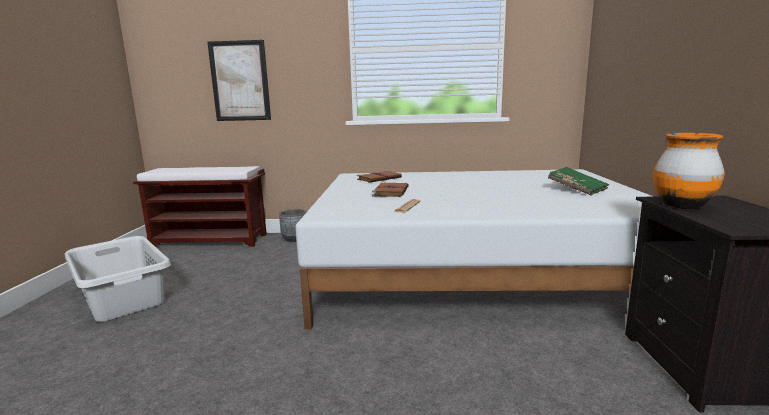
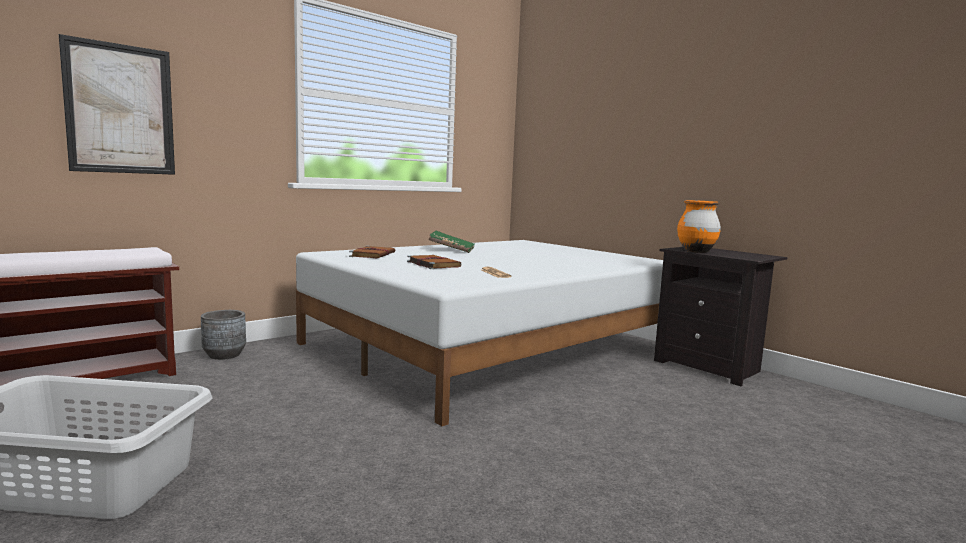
camera: 45 degrees left, 5 degrees down
(576, 189) = (569, 253): green book -> green book (451, 250)

